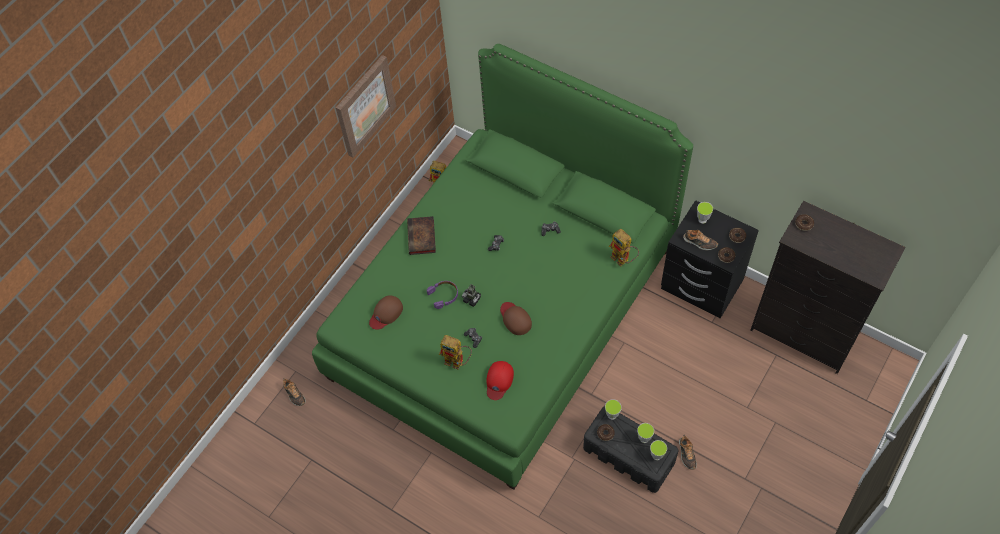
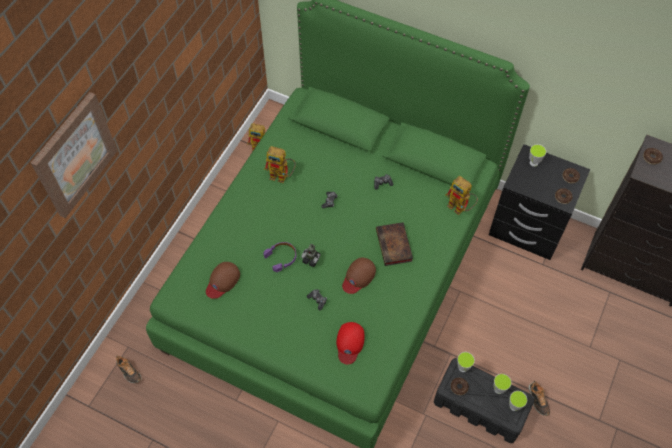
camera: 10 degrees left, 0 degrees up
(365, 106) = (185, 64): picture -> picture (74, 155)
(422, 238) = (252, 200): book -> book (394, 246)
(458, 362) = (304, 326): toy robot -> toy robot (282, 176)
(515, 319) = (358, 276): brown cap -> brown cap turned 105 degrees counterclockwise
(700, 242) = (534, 185): shoe -> none

